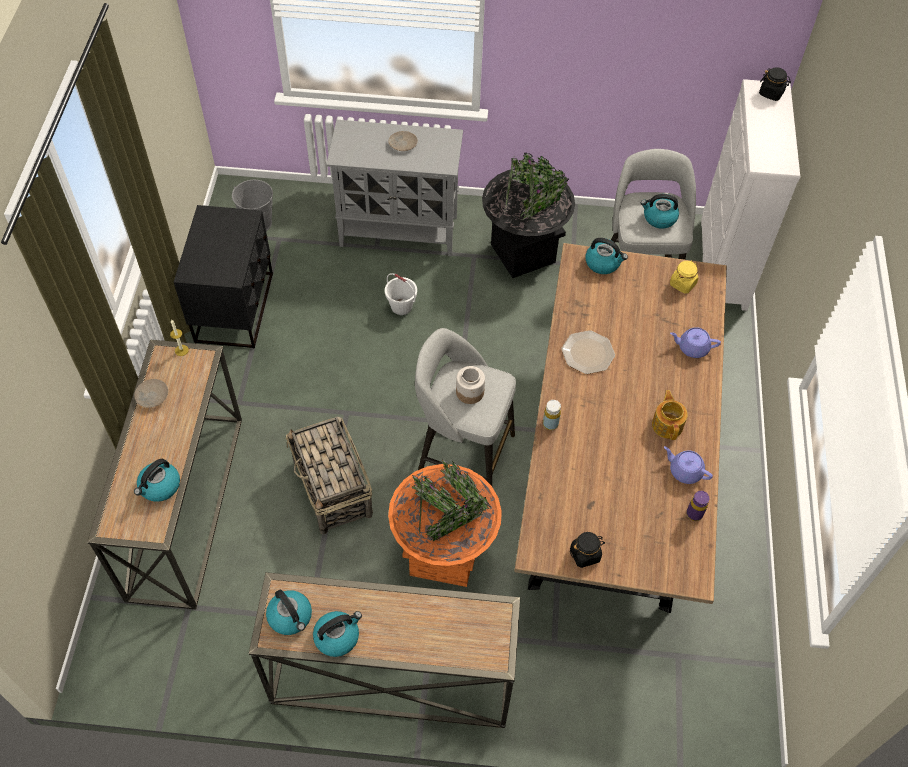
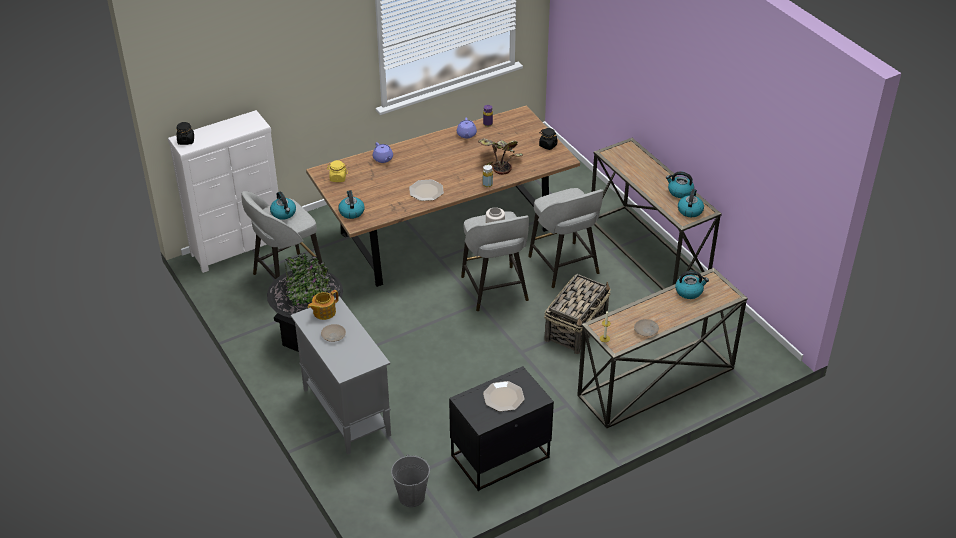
camera: 125 degrees left, 15 degrees down
(219, 248) = (504, 397): none -> plate
(401, 306) = (414, 373): white bucket -> none
(444, 554) = (564, 266): orange planter -> grey stool
(591, 467) = (498, 162): none -> potted plant
(667, 424) = (444, 149): teapot -> teapot (323, 312)

